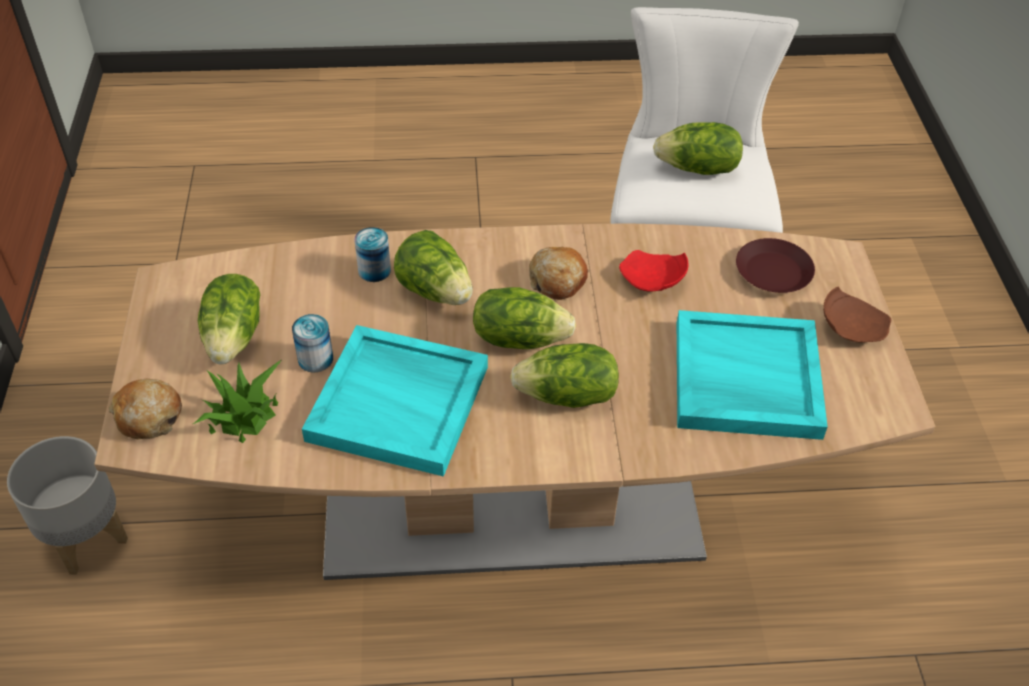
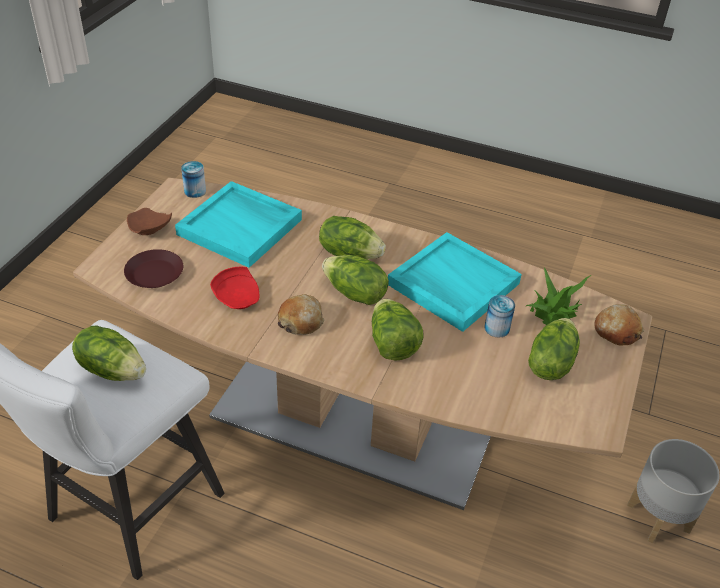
camera: 155 degrees left, 5 degrees down
(374, 270) = (429, 377): can -> can (195, 191)

